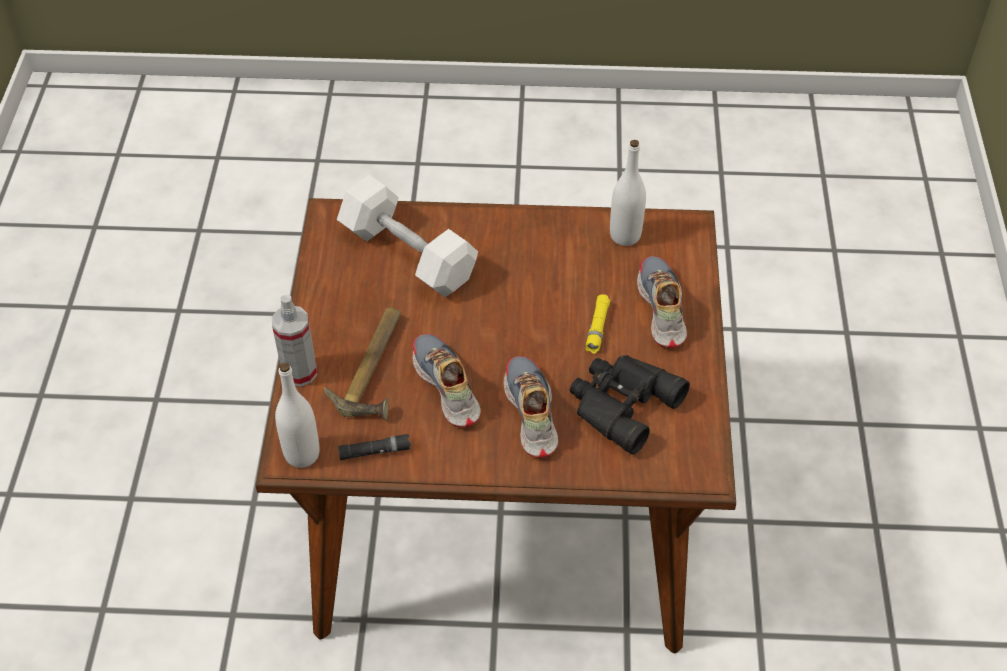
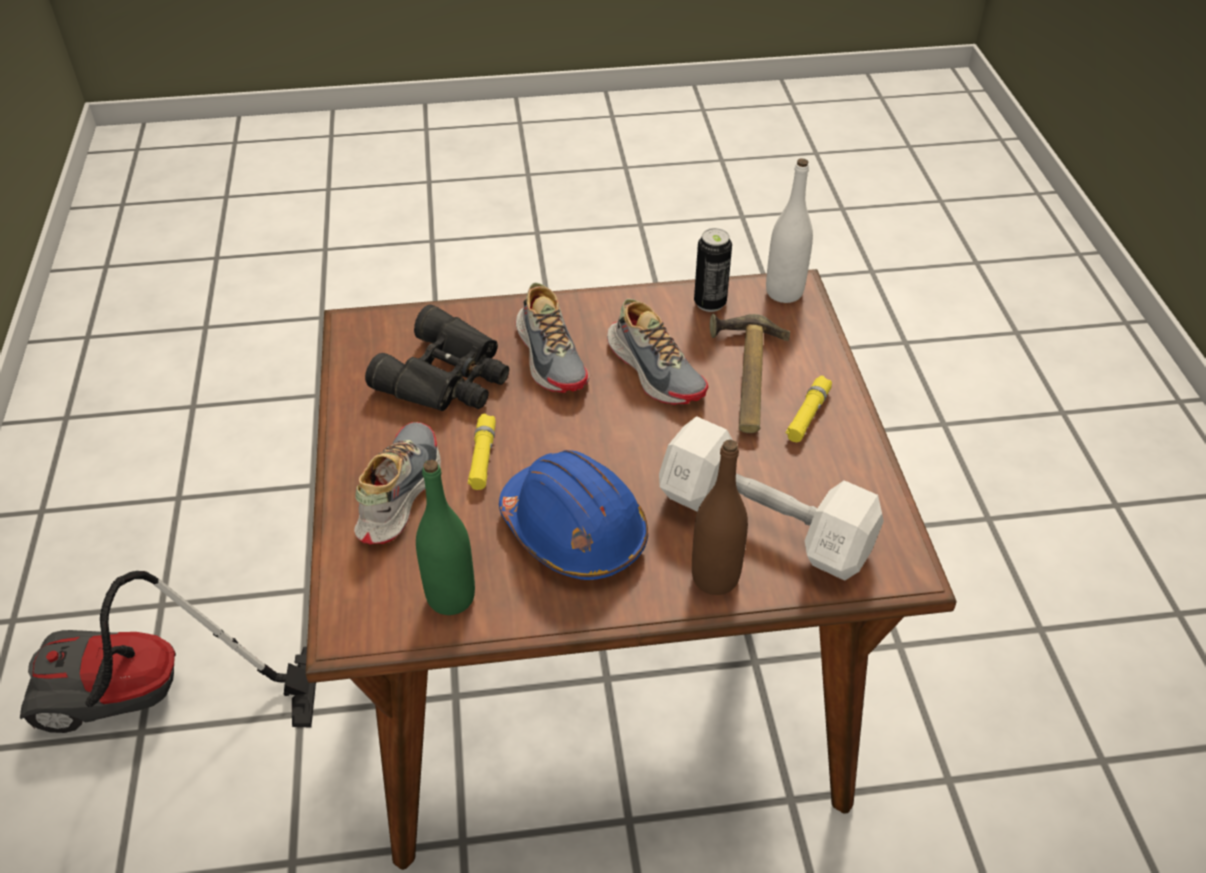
camera: 170 degrees right, 5 degrees down
(299, 372) = (830, 363): spray bottle -> none
(340, 329) = (807, 415): none -> yellow flashlight
(375, 451) = (710, 303): black flashlight -> can
(454, 225) = (715, 577): none -> brown bottle
(539, 266) = (574, 531): none -> blue hard hat
(625, 235) = (451, 597): white bottle -> green bottle
(661, 309) = (397, 492): shoe -> shoe turned 150 degrees counterclockwise
(874, 548) = (151, 703): none -> vacuum cleaner

